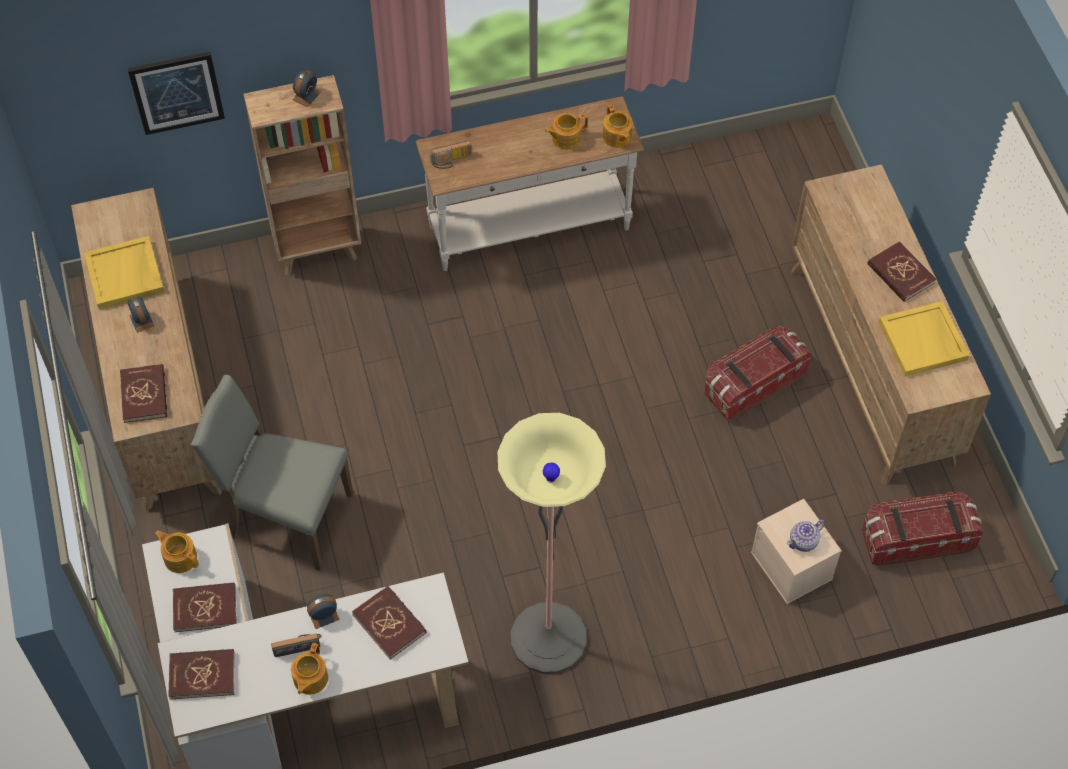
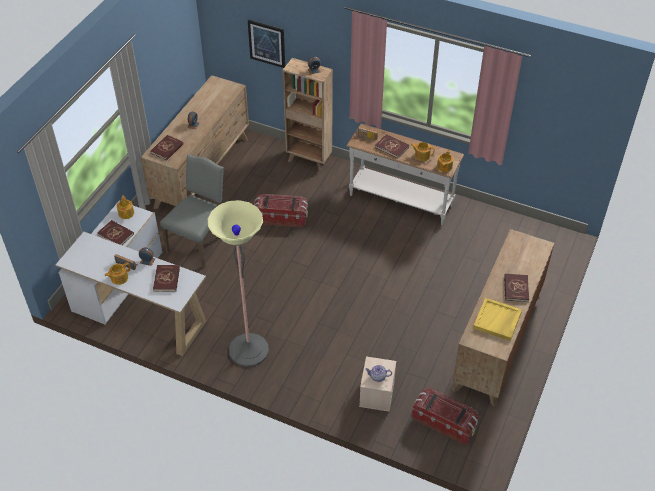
camera: 40 degrees right, 10 degrees down
(125, 275) = (204, 107): yellow tray -> none
(202, 675) = (86, 251): red book -> red book (392, 147)
(287, 517) = (199, 242): grey chair -> grey chair turned 60 degrees clockwise
(753, 384) = (435, 315): storage box -> storage box (281, 218)

